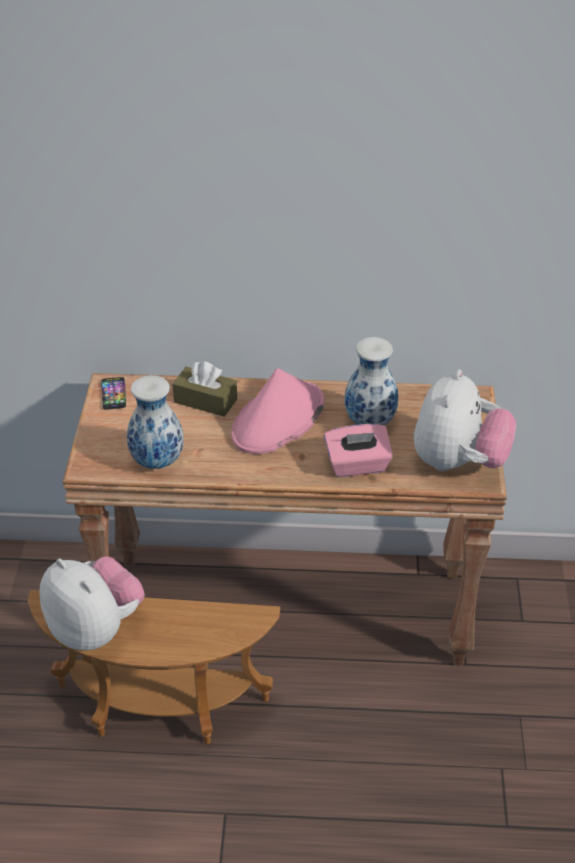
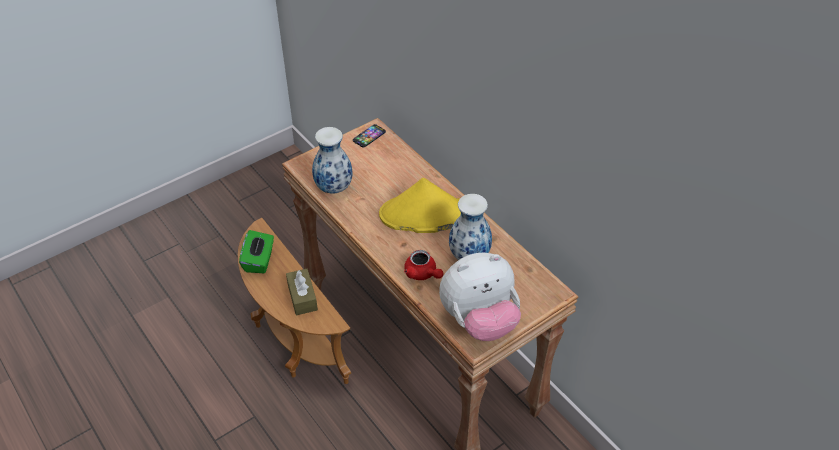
camera: 50 degrees right, 5 degrees up
(96, 629) = (259, 261): plush toy -> green tissue box
(205, 400) = (405, 174): brown tissue box -> brown tissue box (302, 297)
(278, 419) = (424, 214): pink hat -> yellow hat
(357, 465) = (422, 274): pink tissue box -> red teapot

